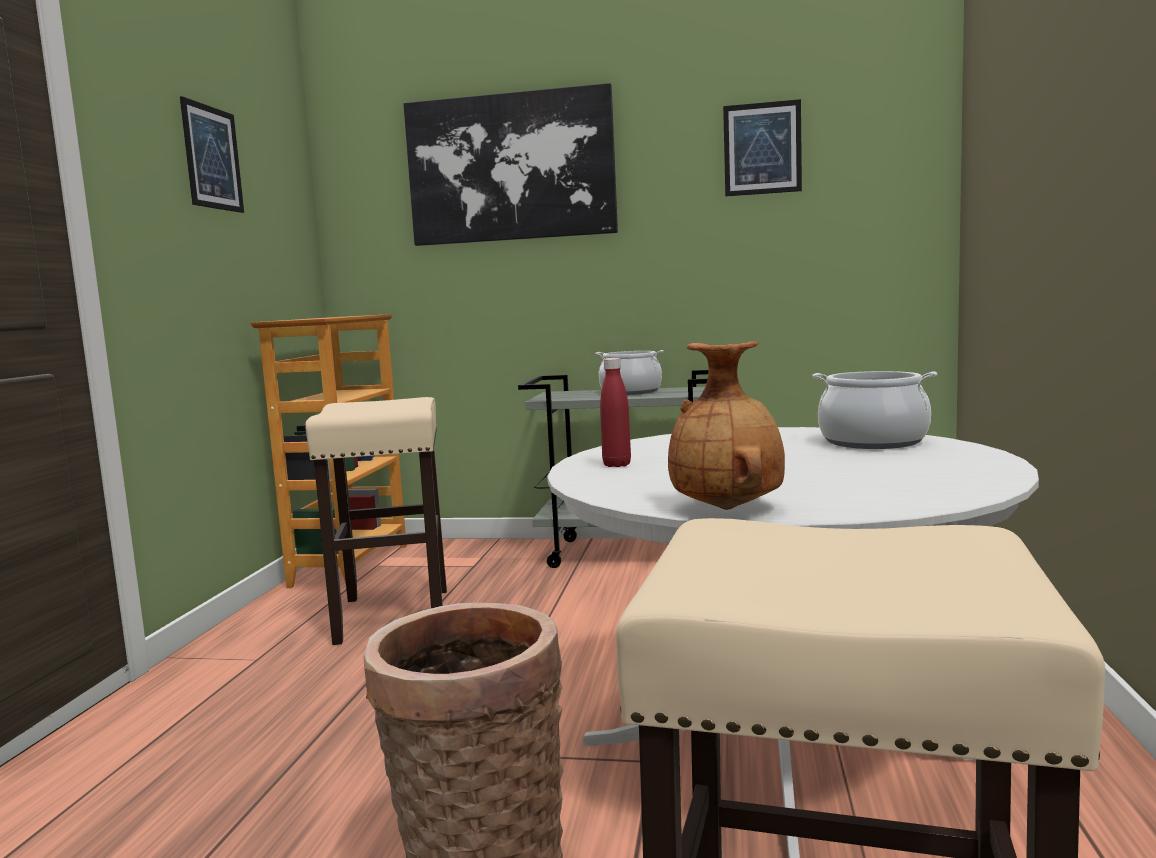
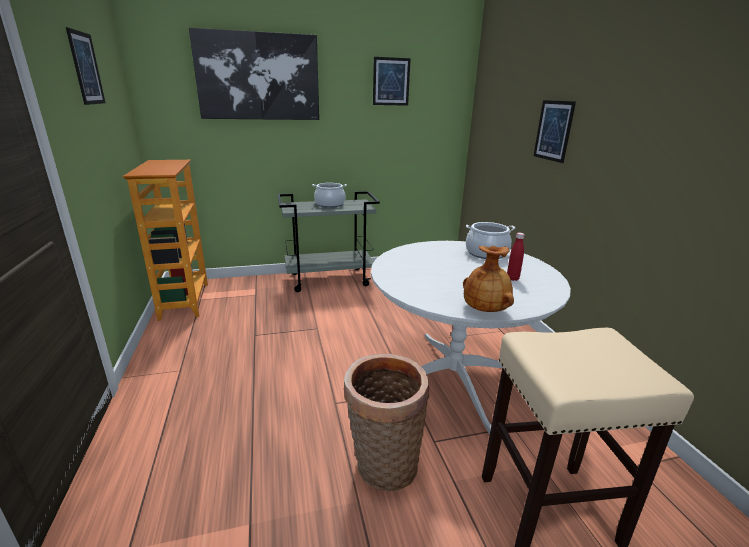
camera: 25 degrees left, 15 degrees up
(394, 616) = (236, 332): beige stool -> none
(616, 465) = (402, 277): red bottle -> red bottle (512, 278)
(1076, 162) = (553, 130): none -> picture

